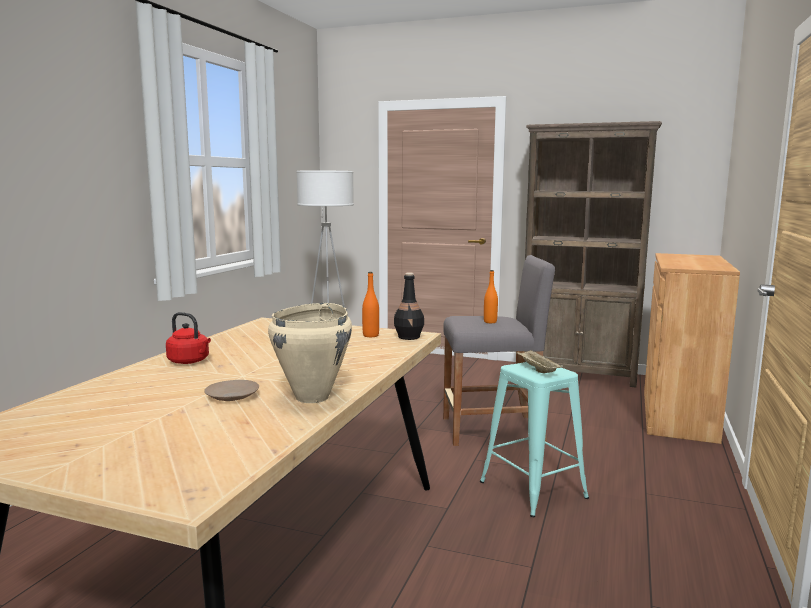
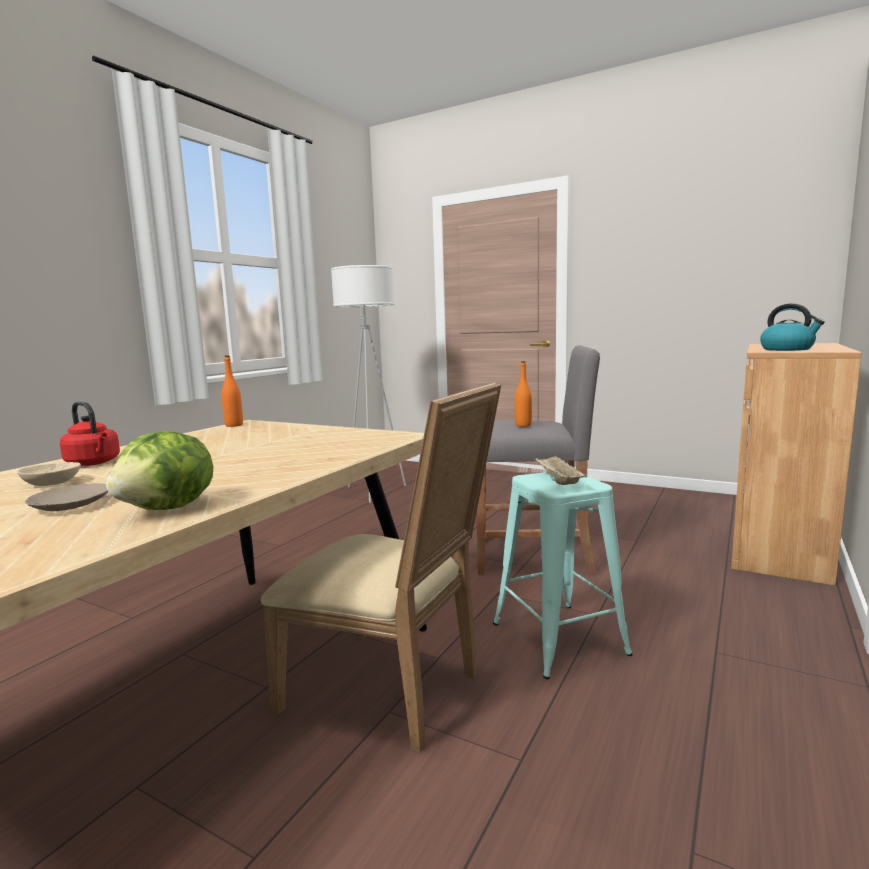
camera: 10 degrees right, 0 degrees up
(185, 380) = (50, 484): none -> beige bowl
(313, 397) = (169, 509): beige cooking pot -> lettuce
(370, 335) = (345, 436): orange bottle -> orange bottle (234, 425)
(409, 337) = (390, 437): black bottle -> none
(422, 532) = (392, 691): none -> beige chair
(579, 375) = (657, 494): brown bookcase -> none
(688, 265) = (787, 349): none -> kettle

